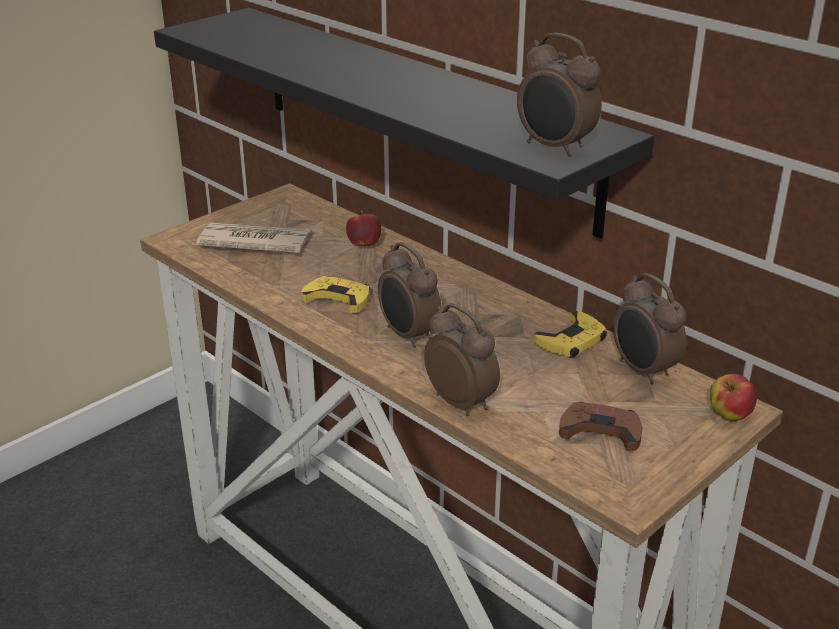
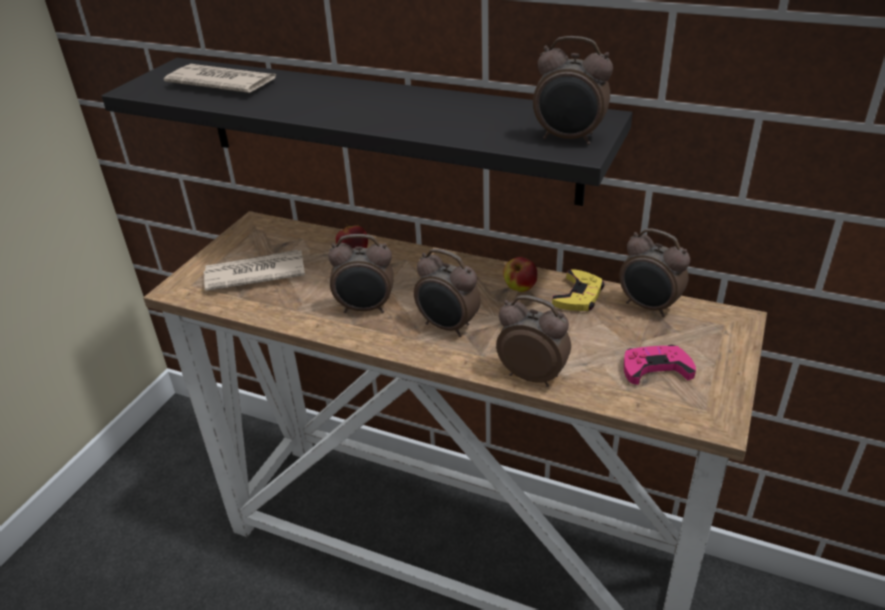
camera: 20 degrees left, 5 degrees up
(268, 37) = (222, 83): none -> newspaper
(338, 299) = (365, 309): yellow game controller -> alarm clock
(601, 431) = (655, 368): brown game controller -> pink game controller
(729, 415) = (735, 327): apple -> apple (520, 288)

